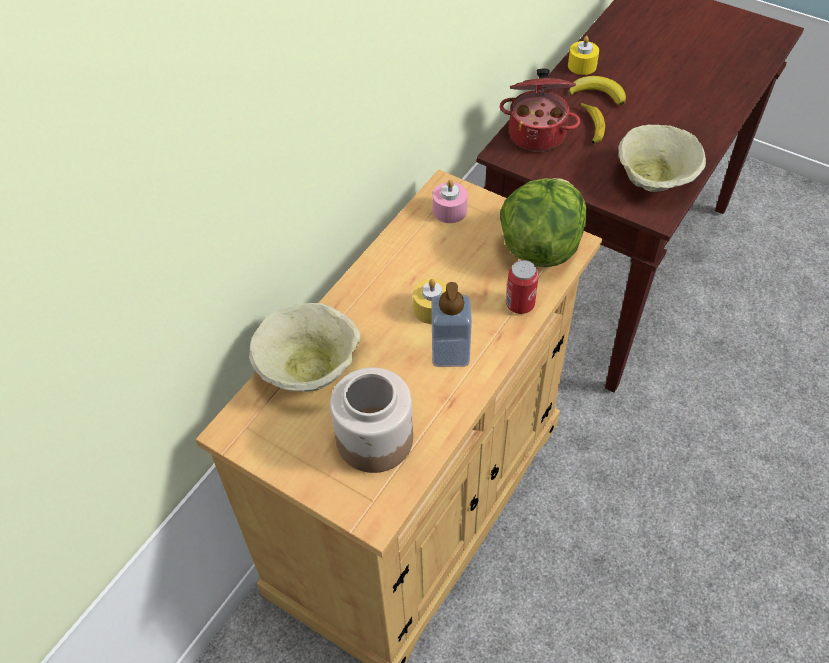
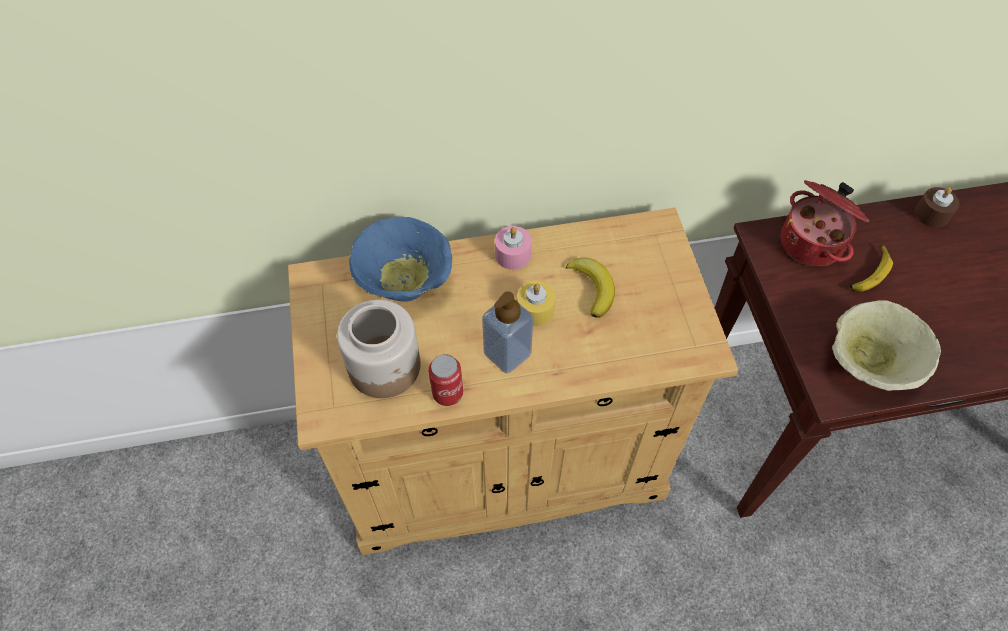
camera: 45 degrees right, 5 degrees up
(310, 367) = (406, 279): beige bowl -> blue bowl
(449, 210) = (642, 246): pink candle -> pink candle (513, 255)
(520, 304) = (603, 363): can -> can (447, 393)
(540, 247) = (676, 333): lettuce -> none
(582, 65) = (931, 214): yellow candle -> brown candle
(597, 94) = (914, 249): banana -> banana (592, 288)

